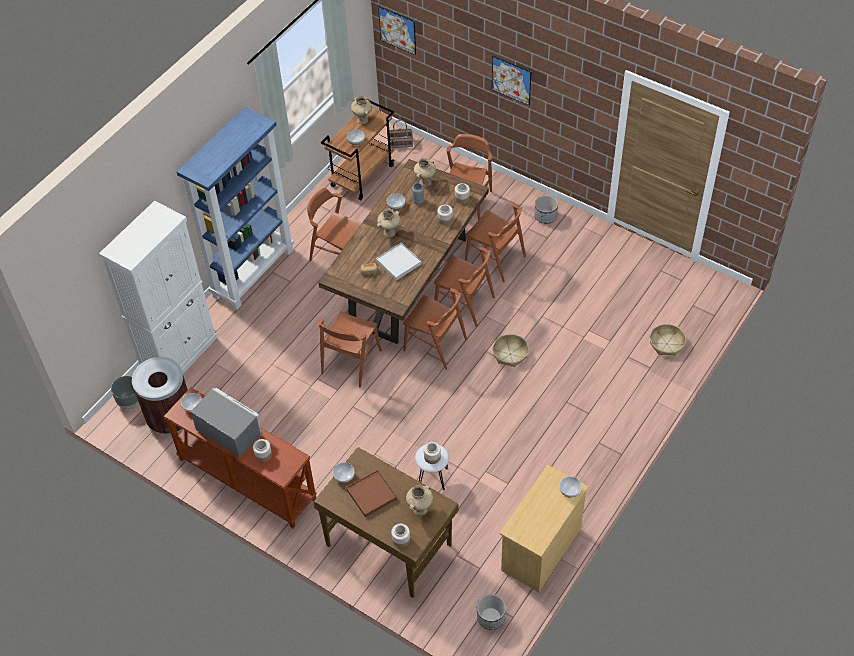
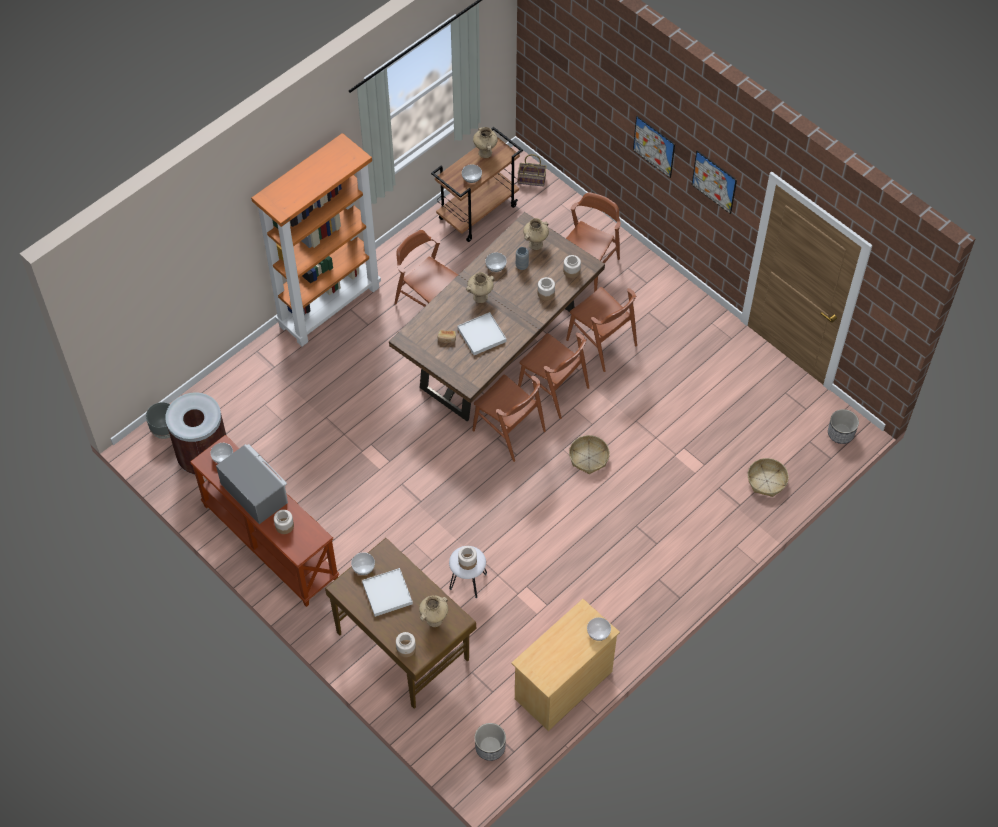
camera: 10 degrees right, 5 degrees up
(179, 354) = (229, 386): white cabinet -> none
(253, 272) = (329, 306): blue bookcase -> orange bookcase
(351, 362) = (412, 432): brown chair -> none
(371, 494) = (387, 593): brown tray -> white tray
(397, 30) = (541, 59): picture -> picture (714, 181)
(545, 217) = (672, 302): planter -> planter (840, 433)

